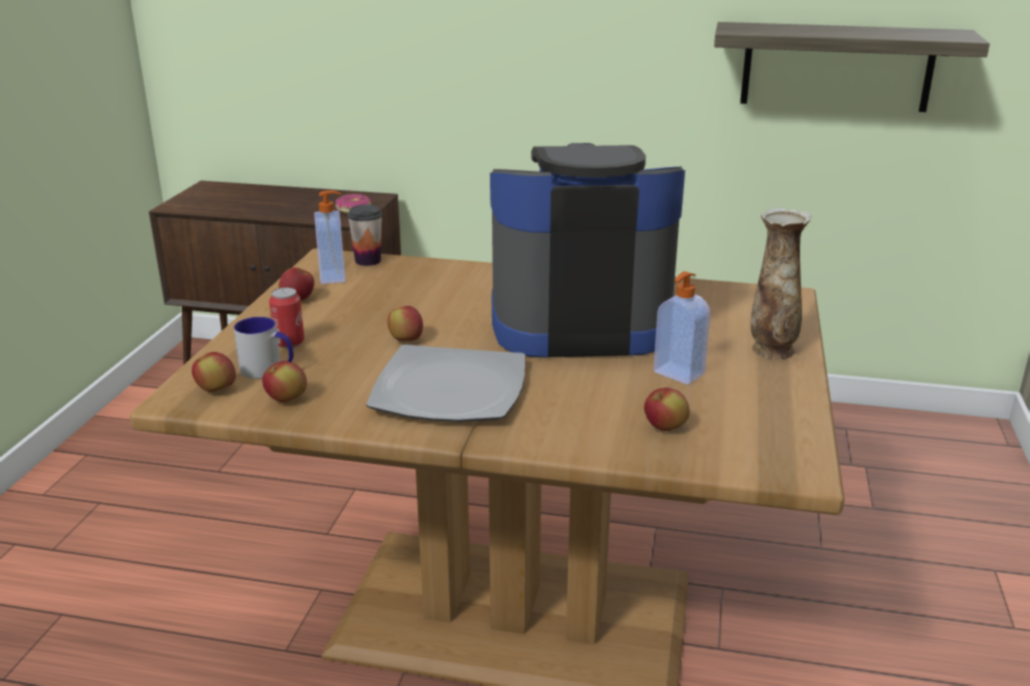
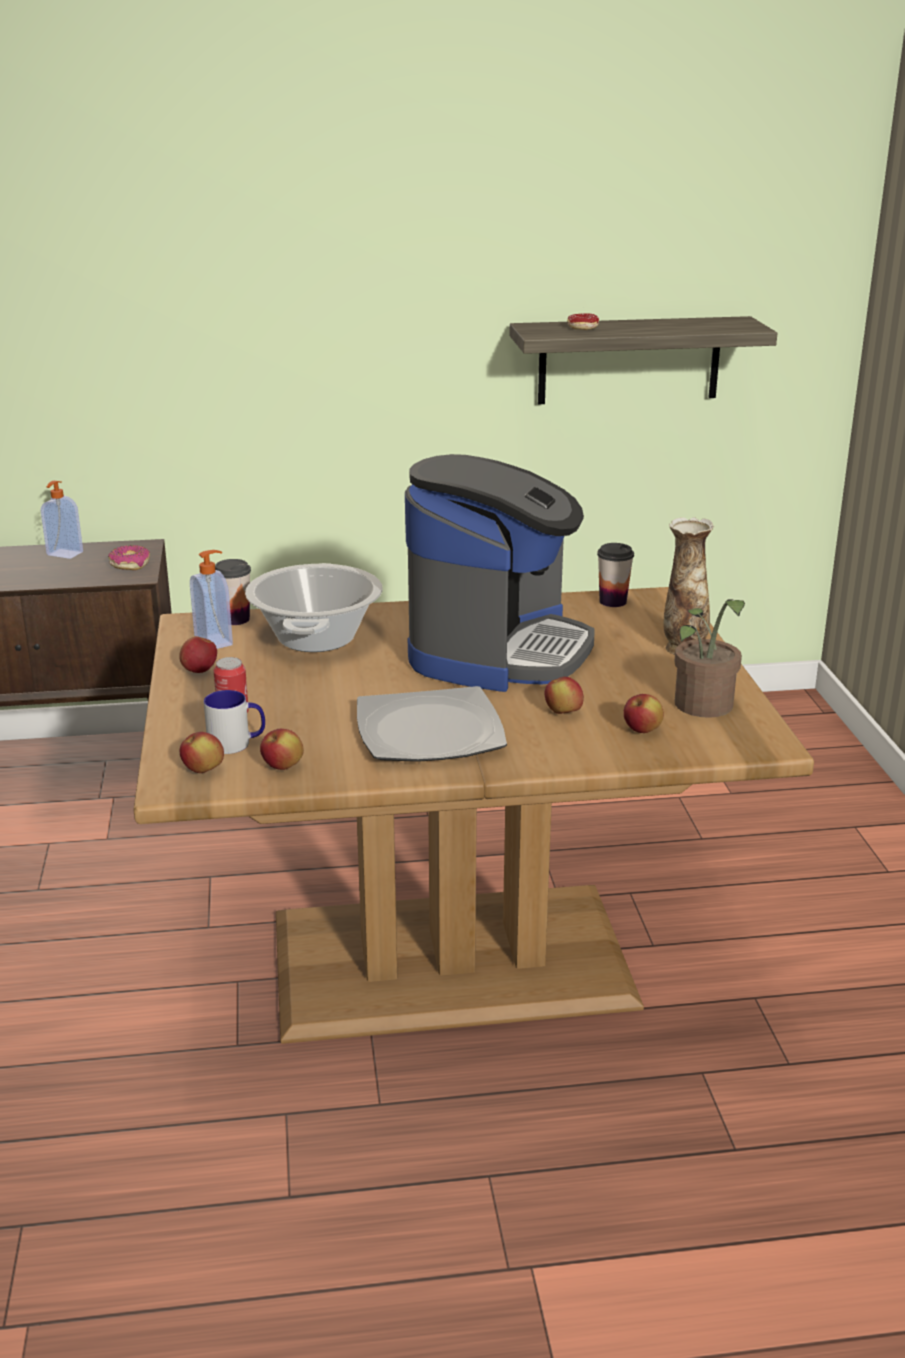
camera: 20 degrees left, 0 degrees up
(406, 340) = (348, 693): apple -> apple (563, 713)
(423, 286) = (317, 637): none -> cooking pot
(579, 323) = (498, 650): coffee machine -> coffee machine turned 135 degrees clockwise
(677, 374) = (619, 683): soap dispenser -> soap dispenser (64, 554)
(729, 293) = (613, 601): none -> cup
(750, 415) = (703, 708): none -> potted plant
(788, 27) = (585, 326): none -> donut

